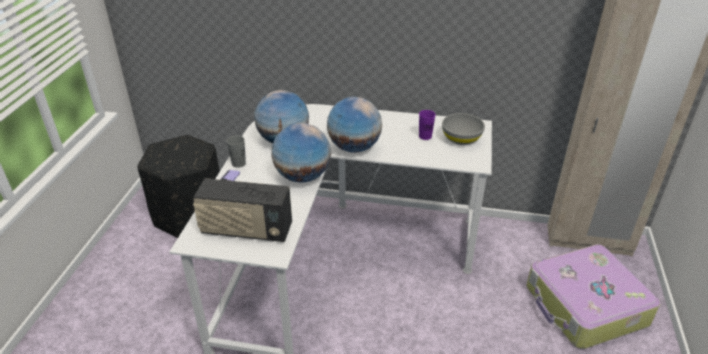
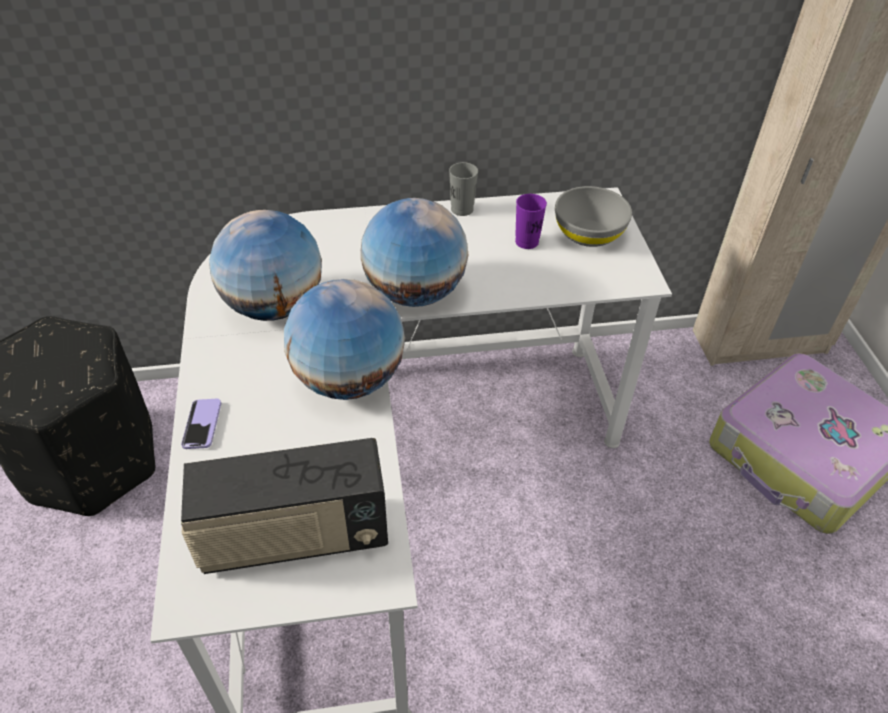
camera: 20 degrees left, 10 degrees up
(238, 163) = (207, 379): grey cup -> grey cup (462, 209)

